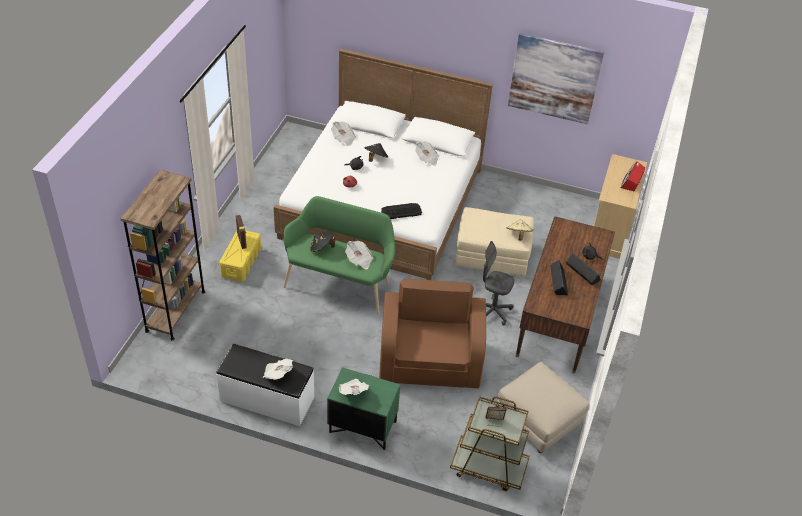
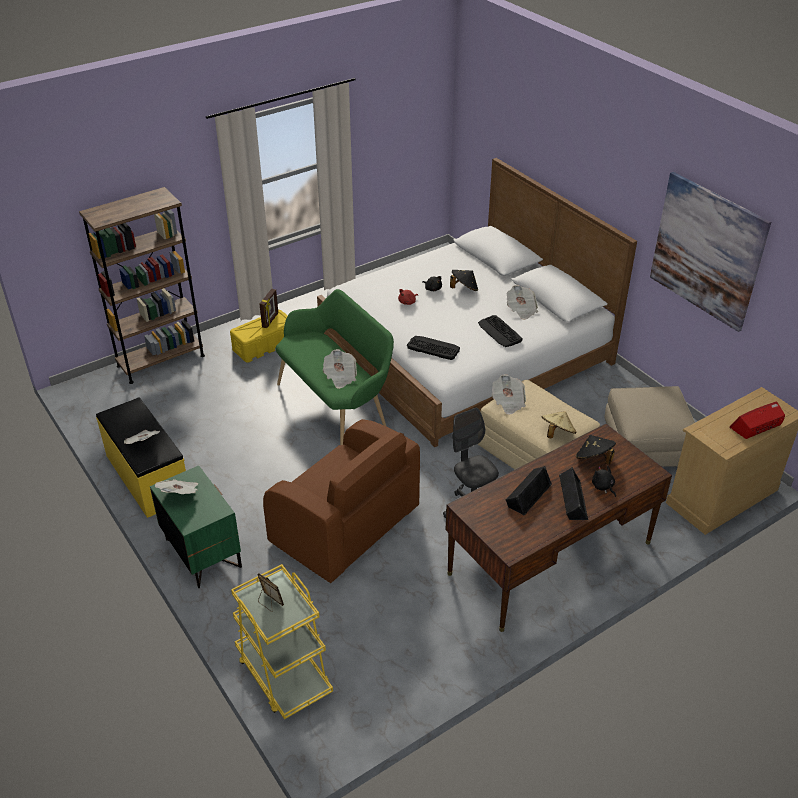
camera: 40 degrees right, 5 degrees down
(267, 399) = (147, 477): white bench -> yellow bench
(321, 248) = (316, 349): black hat -> black hat (594, 459)
(343, 139) = (450, 259): newspaper -> newspaper (508, 402)
(429, 181) = (500, 332): none -> keyboard
(430, 361) = (345, 526): brown armchair -> brown armchair turned 90 degrees clockwise
(488, 467) = (283, 674): brown cart -> yellow cart
(538, 422) = (395, 660): beige ottoman -> beige ottoman (646, 450)

